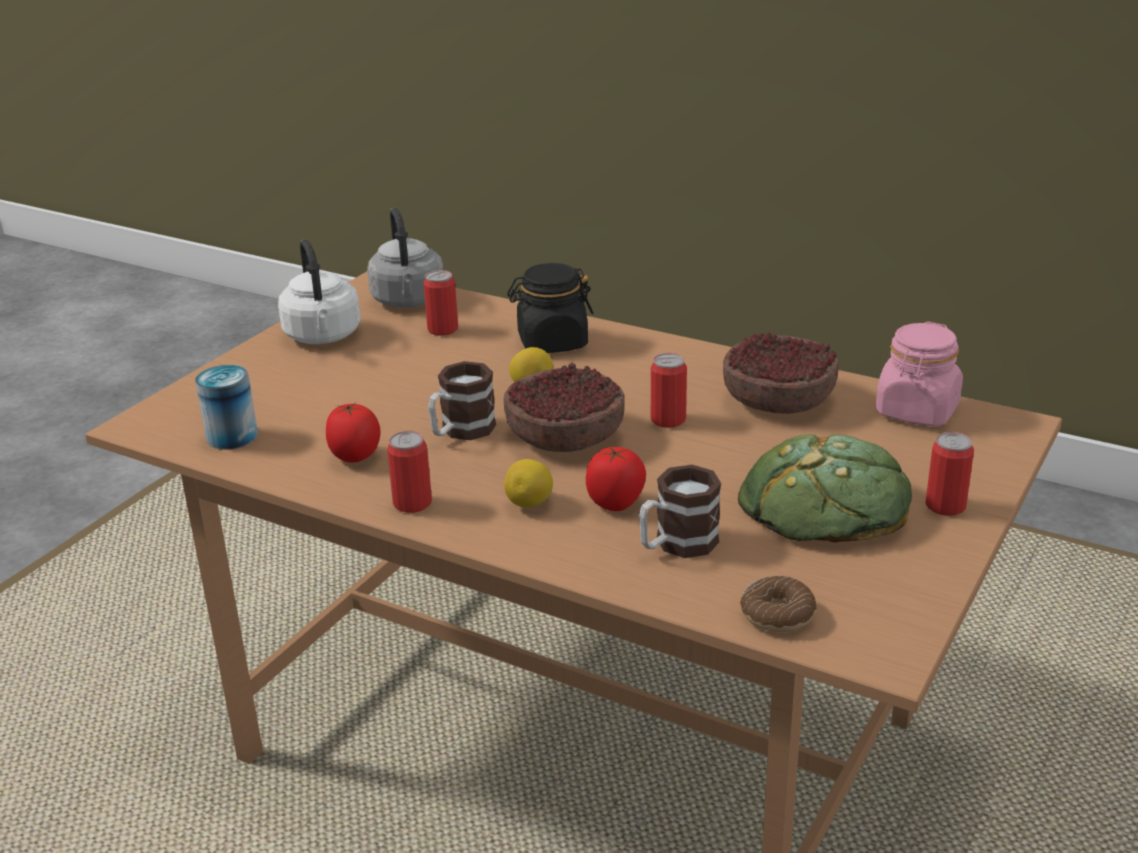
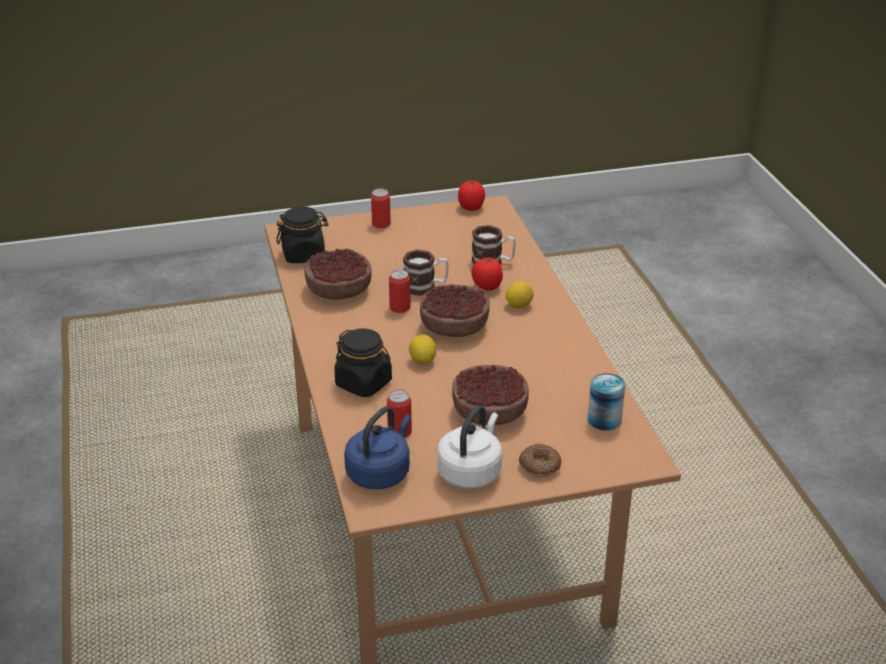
camera: 135 degrees left, 5 degrees up
(355, 458) = (560, 369): tomato -> tomato (471, 207)
(380, 383) = (489, 411): none -> bowl
(408, 301) = (380, 472): grey kettle -> blue kettle
(412, 503) = (564, 332): can -> none
(460, 431) = (494, 355): mug -> mug (426, 287)
(777, 614) = (502, 228): donut -> donut (539, 466)
(825, 505) = (417, 245): bread -> none
(917, 411) = (304, 254): pink jar -> black jar

